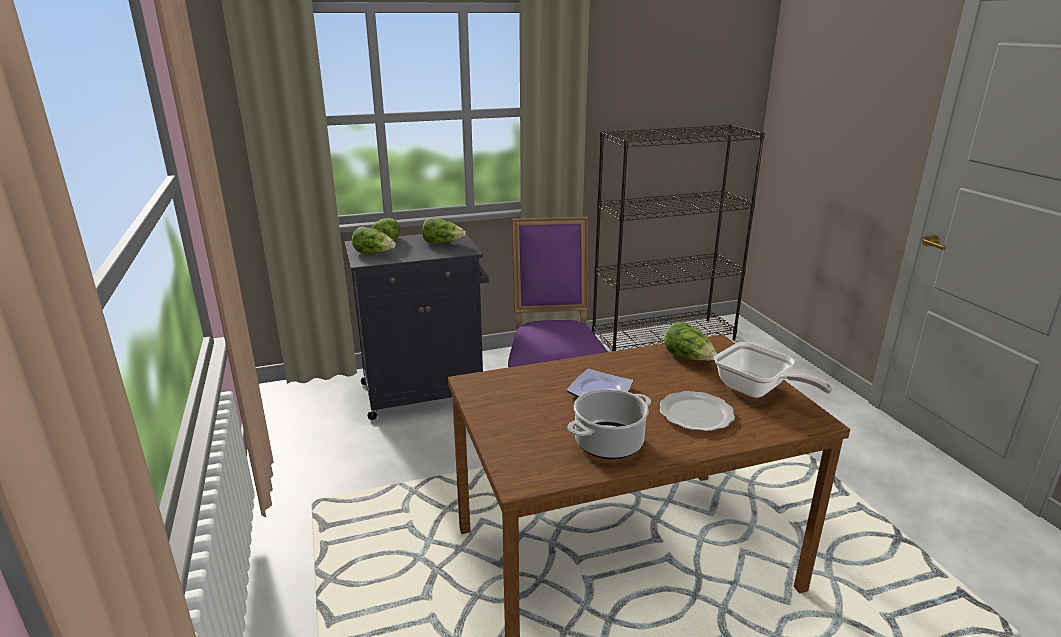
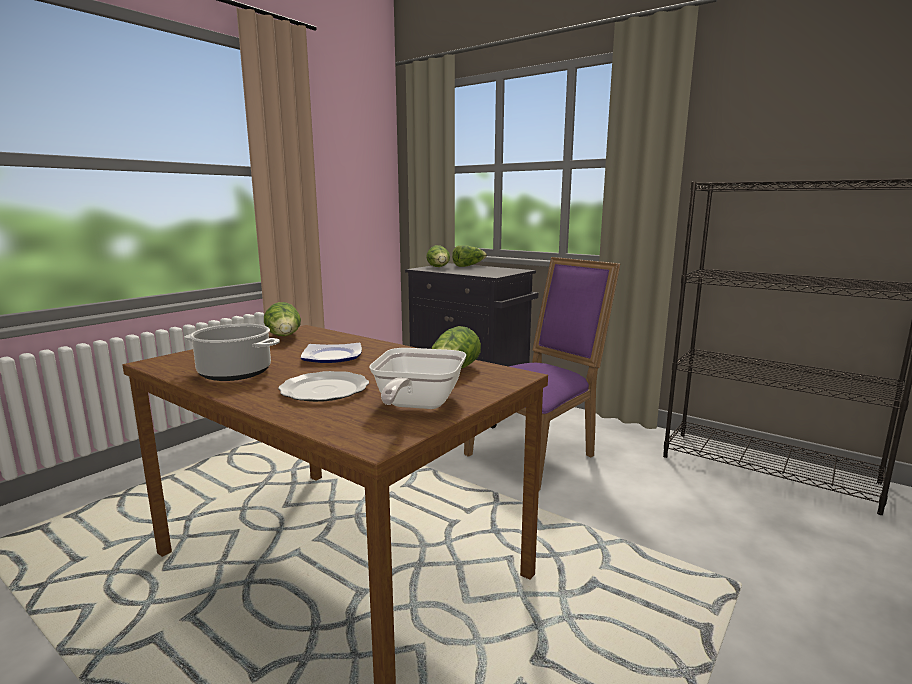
camera: 55 degrees right, 10 degrees down
(442, 243) = (494, 271): lettuce -> lettuce (285, 337)

